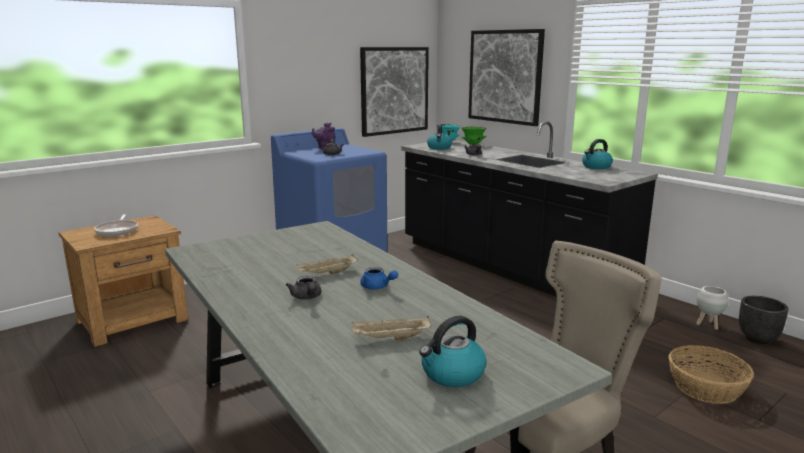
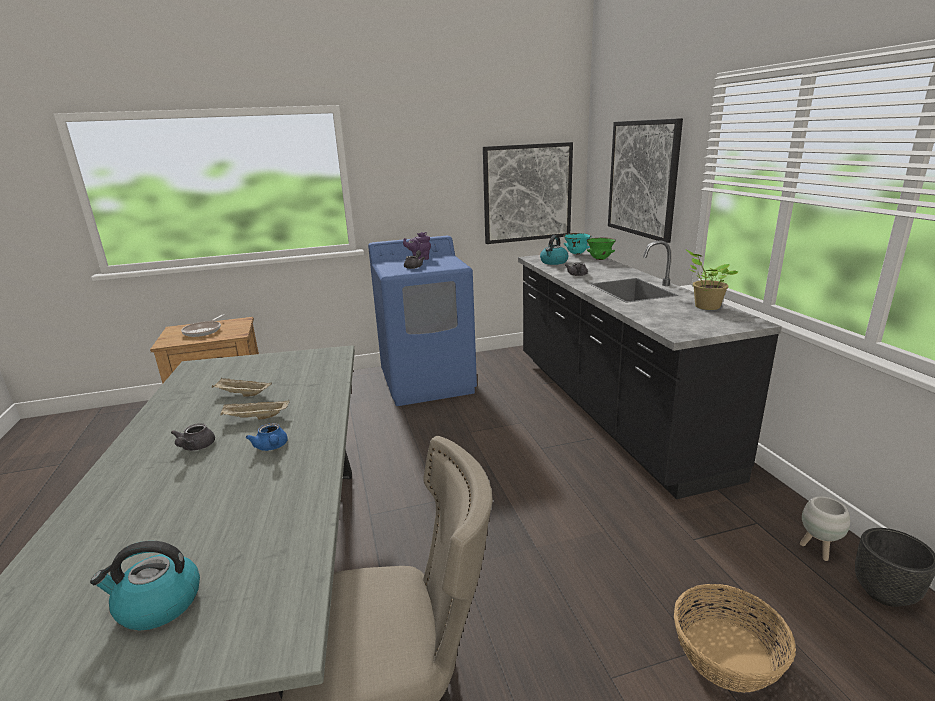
camera: 25 degrees right, 5 degrees up
(390, 338) = (181, 527): beige tray -> beige tray (242, 394)
(596, 167) = (705, 306): kettle -> potted plant

